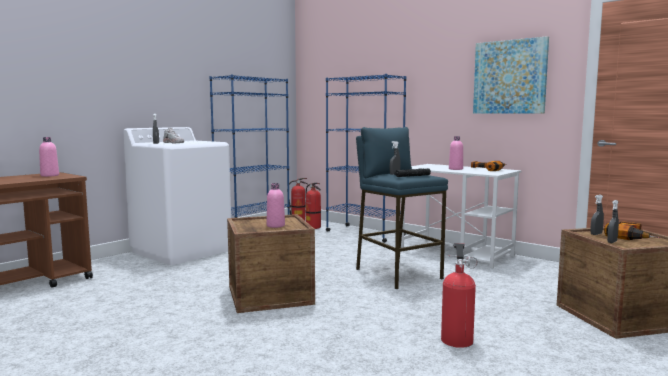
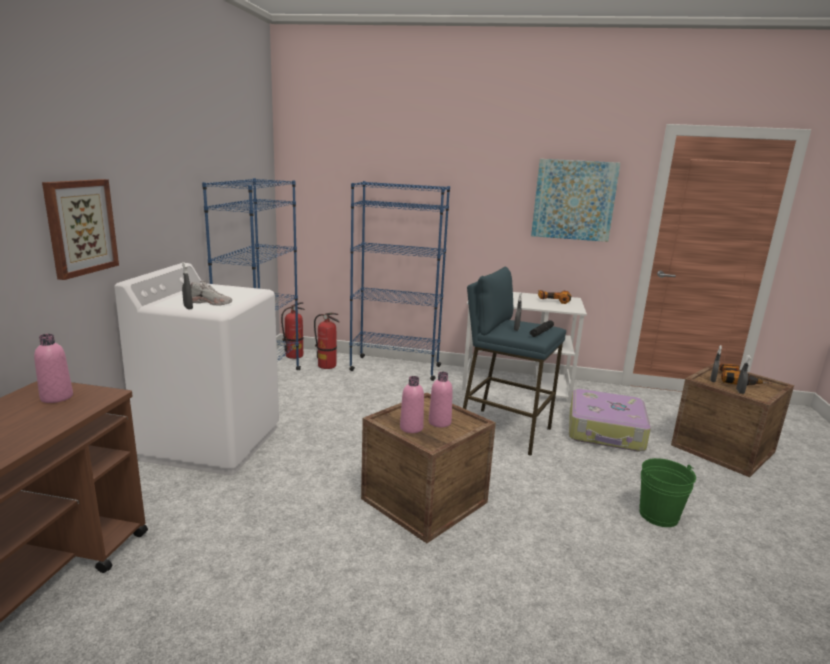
camera: 30 degrees left, 10 degrees up
(103, 90) = (80, 227): none -> picture
(455, 169) = (525, 301): pink bottle -> pink bottle (411, 428)
(457, 339) = (658, 515): fire extinguisher -> green bucket
(498, 287) = (606, 431): none -> suitcase

